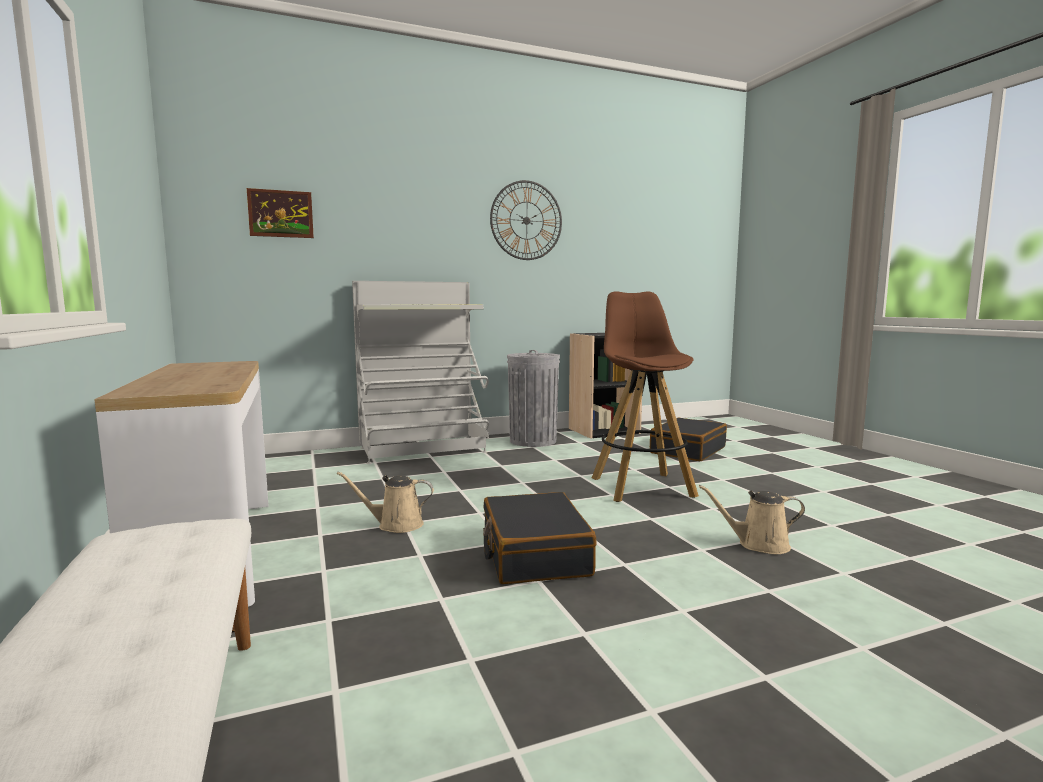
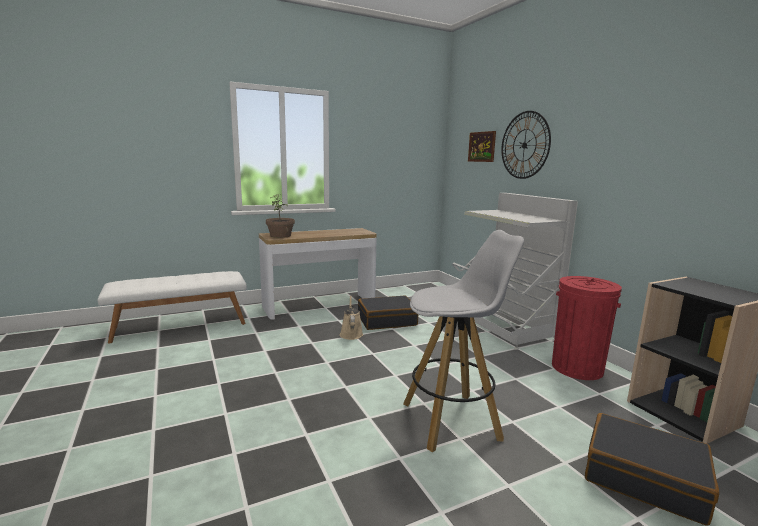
camera: 85 degrees right, 5 degrees up
(183, 387) = (281, 235): none -> potted plant
(526, 220) = (653, 135): wall clock -> wall clock (524, 145)
(533, 441) = (577, 368): grey trash can -> red trash can
(534, 554) = (308, 371): black suitcase -> black suitcase (387, 320)
(641, 487) = (452, 420): brown stool -> white stool
(758, 544) = (311, 468): beige watering can -> none

